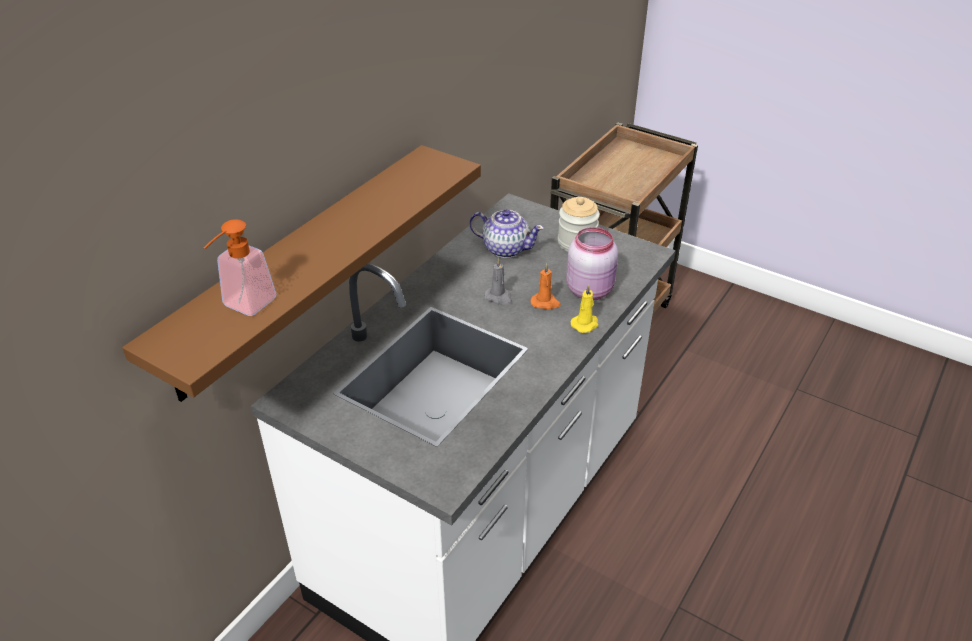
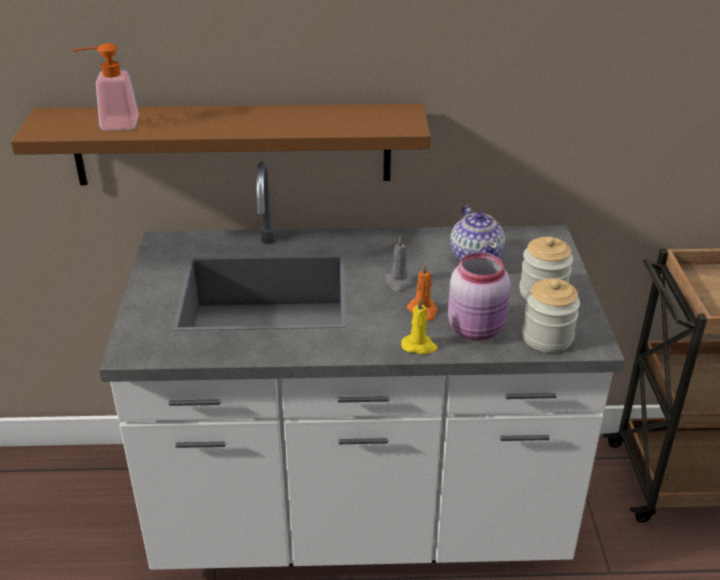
camera: 55 degrees right, 5 degrees down
(627, 266) = (547, 338): none -> jar

